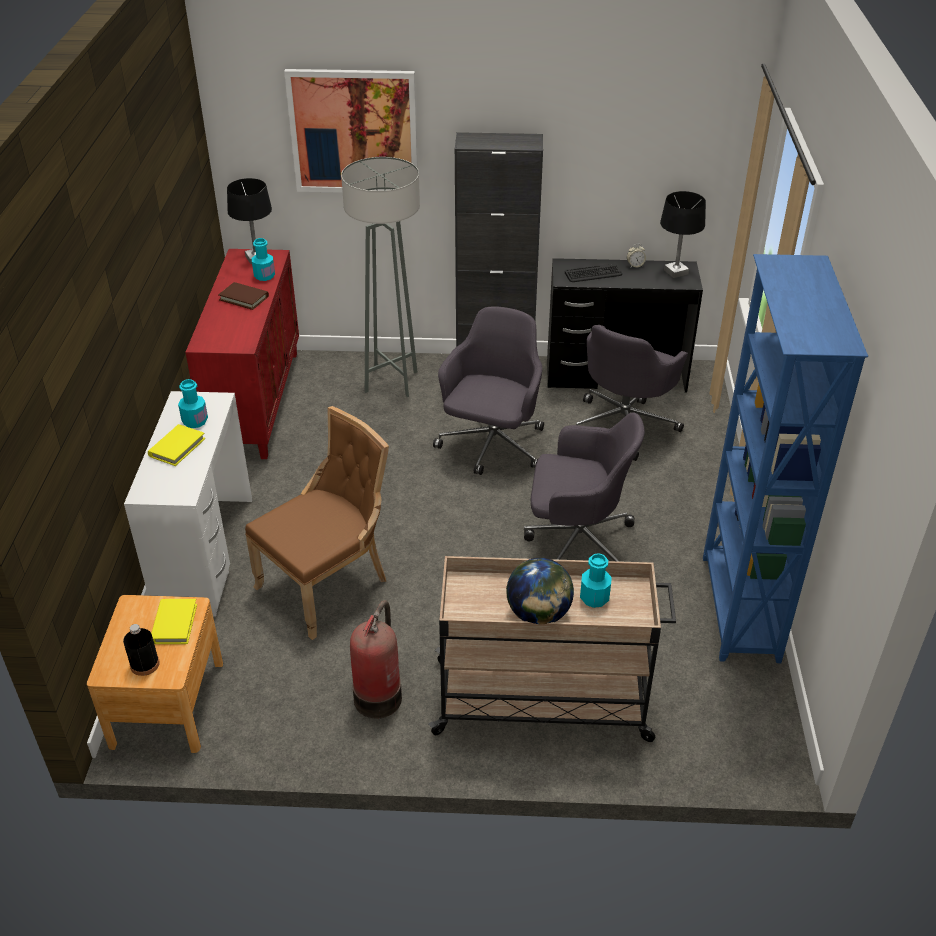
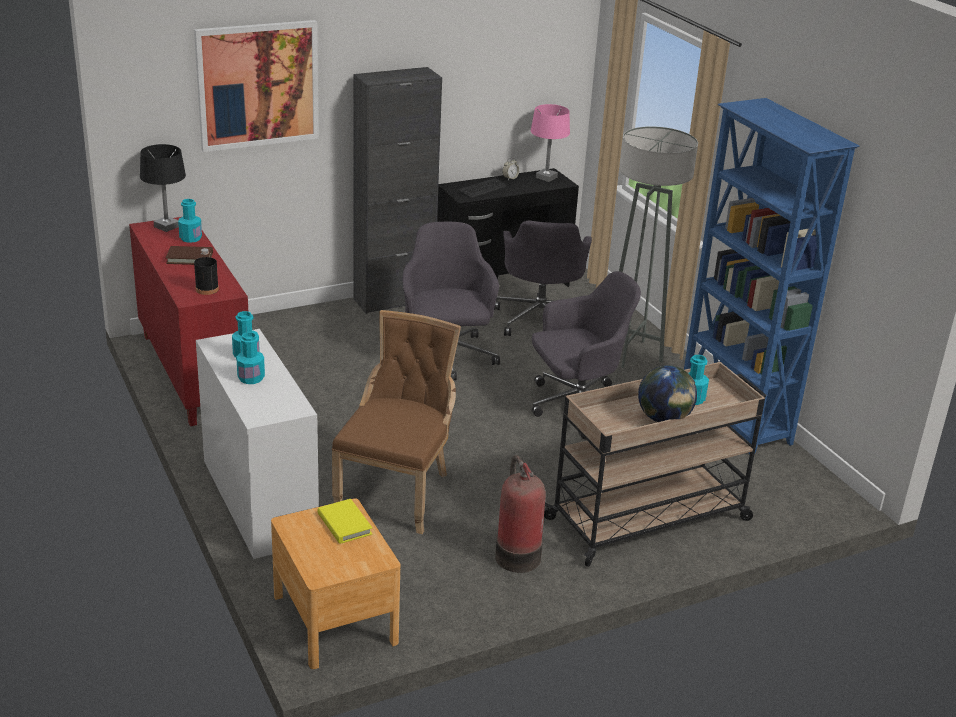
camera: 30 degrees left, 10 degrees down
(145, 664) = (348, 559): black bottle -> black bottle (207, 289)
(177, 447) = (251, 378): yellow book -> turquoise bottle
(391, 382) = (310, 330): grey floor lamp -> grey floor lamp (633, 354)
(676, 272) = (546, 177): black table lamp -> pink table lamp

